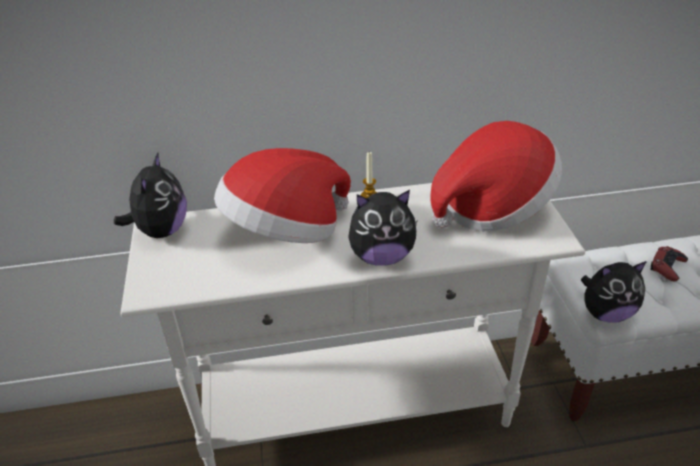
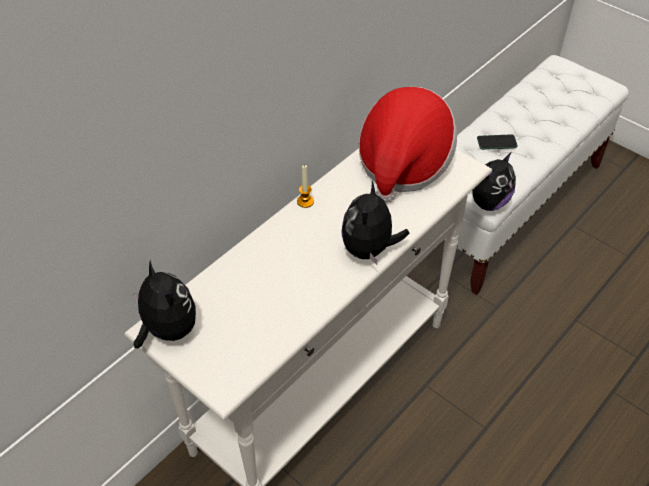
camera: 40 degrees left, 10 degrees up
(285, 232) = (276, 270): hat -> none
(381, 256) = (369, 250): plush toy -> plush toy turned 150 degrees clockwise
(667, 267) = (496, 143): red game controller -> phone

